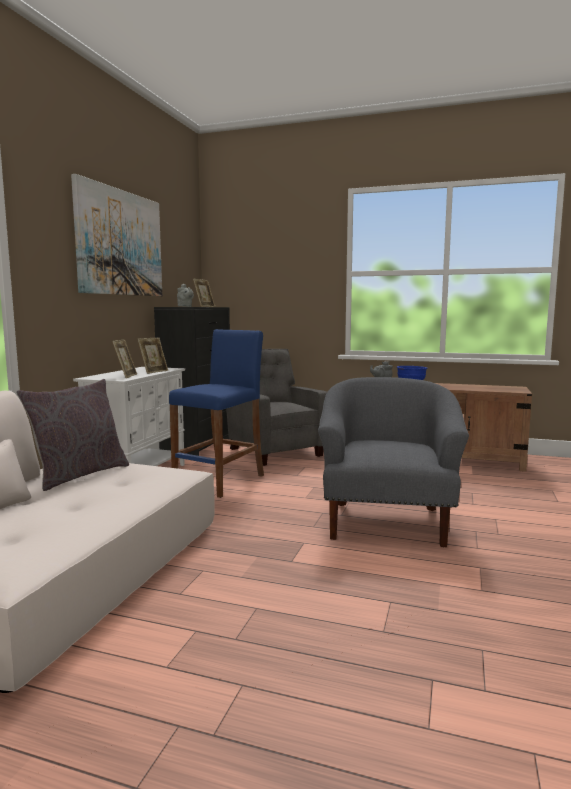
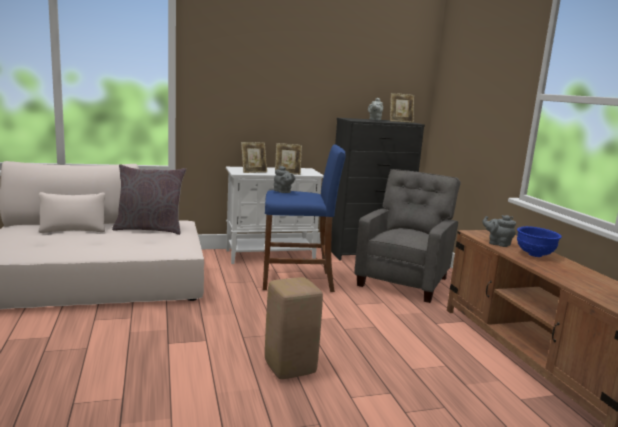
camera: 55 degrees right, 5 degrees up
(120, 243) = (301, 61): picture -> none
(199, 386) = (283, 192): none -> grey teapot
(387, 521) = (291, 368): grey armchair -> beige stool

